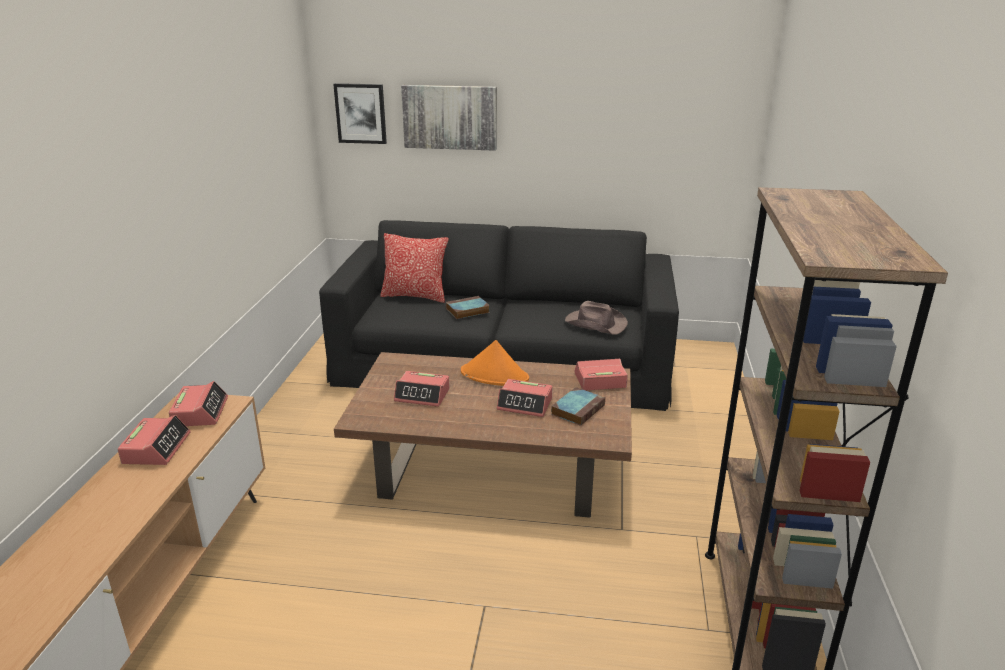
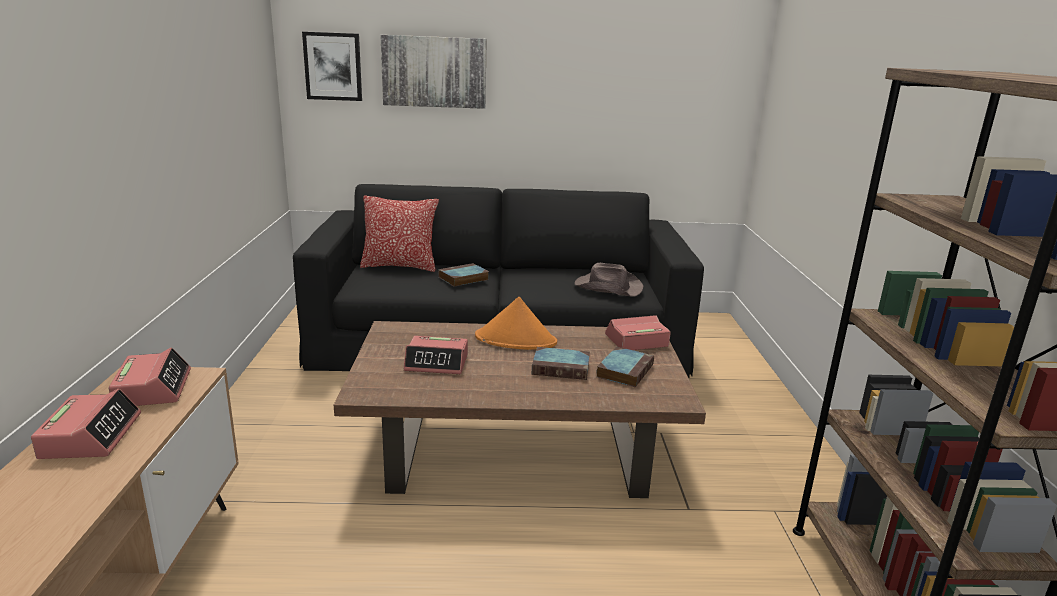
camera: 10 degrees left, 5 degrees down
(525, 404) = (562, 368): alarm clock -> book

